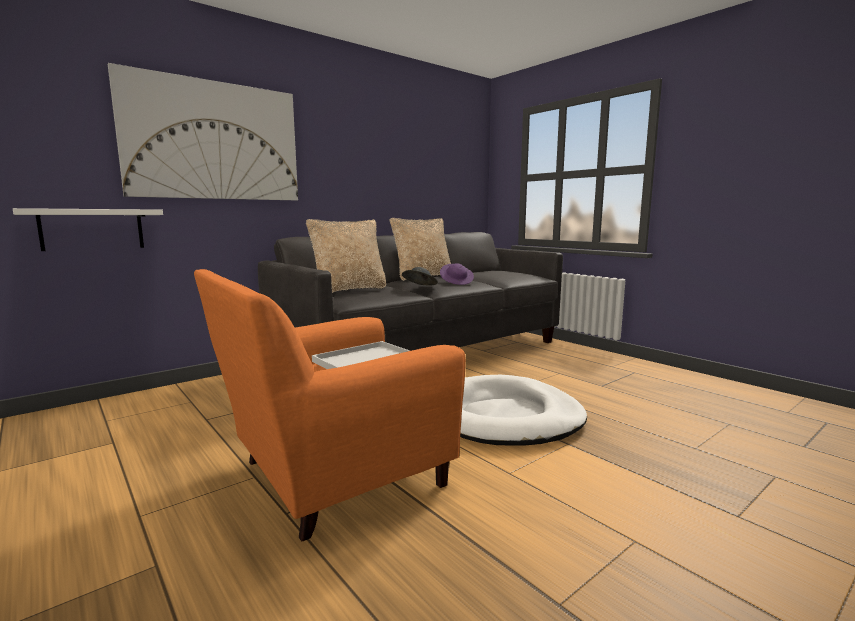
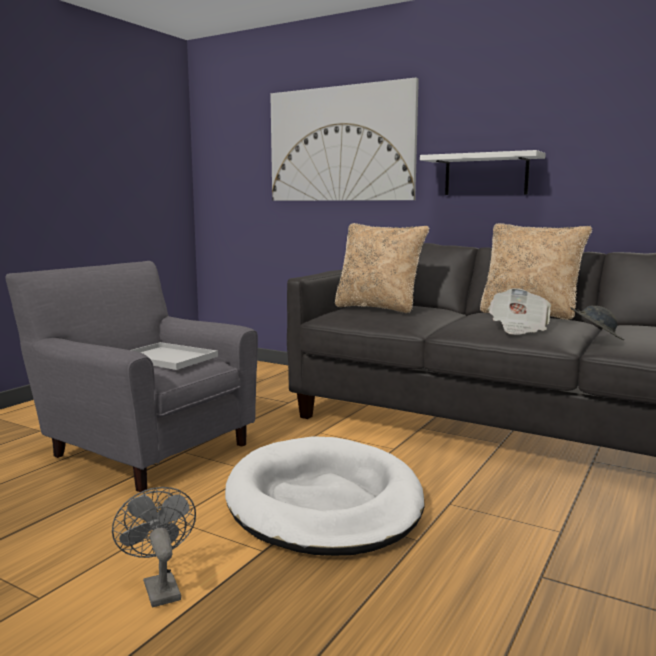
camera: 70 degrees right, 0 degrees up
(92, 229) = (256, 227): white shelf -> white shelf (486, 175)
(334, 477) = (147, 449): orange armchair -> grey armchair
(419, 287) = (442, 321): grey hat -> grey hat (595, 338)
(457, 282) = (518, 328): purple hat -> newspaper
(615, 484) = (159, 587): none -> grey fan

